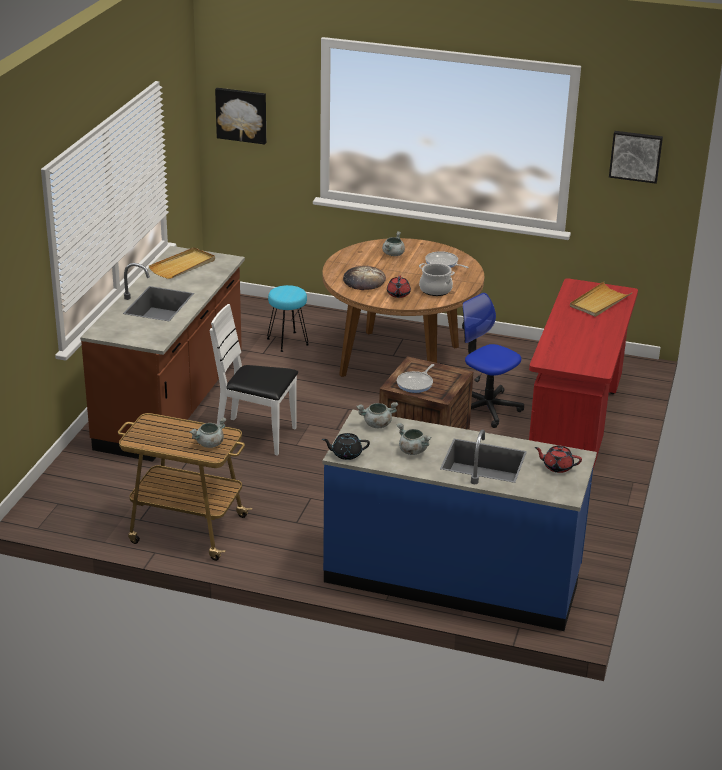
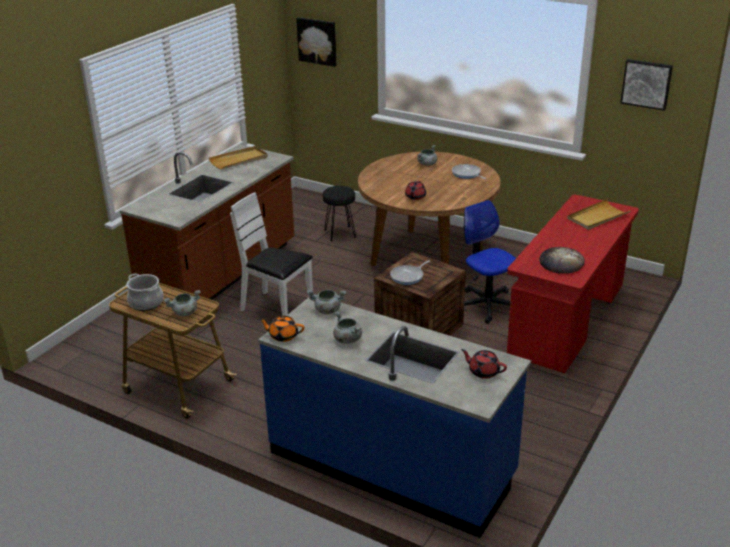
camera: 15 degrees right, 0 degrees up
(287, 341) = (340, 233): turquoise stool -> black stool
(346, 454) = (283, 336): black teapot -> orange teapot
(364, 281) = (390, 184): bread -> bread (561, 263)
(435, 290) = (450, 195): cooking pot -> cooking pot (146, 303)

